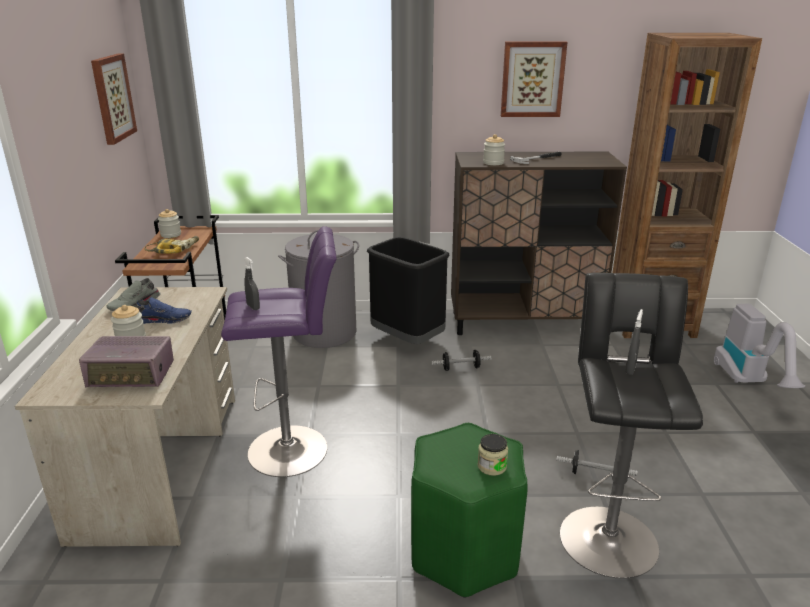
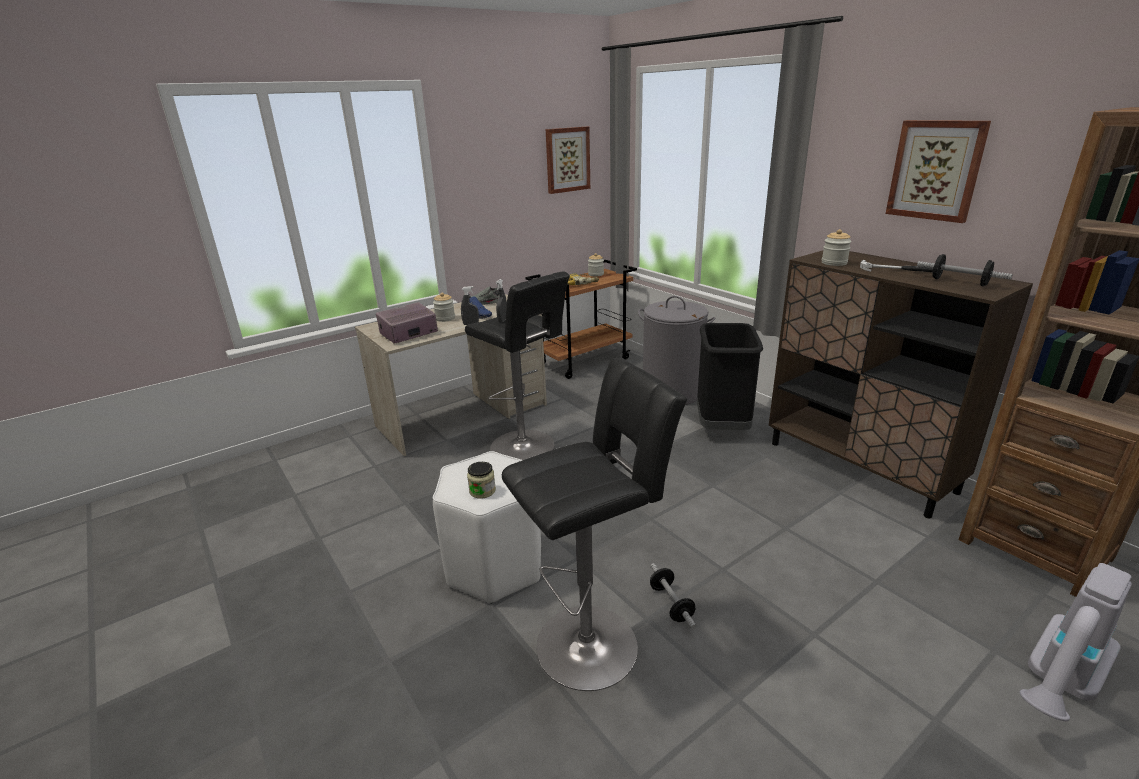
camera: 55 degrees right, 0 degrees up
(132, 376) = (408, 334): radio -> radio turned 90 degrees clockwise
(294, 449) = (526, 448): purple stool -> black stool
(461, 368) = (723, 467): dumbbell -> dumbbell (959, 282)
(464, 553) = (494, 567): green stool -> white stool
(630, 369) = (594, 467): grey spray bottle -> grey spray bottle (471, 324)

